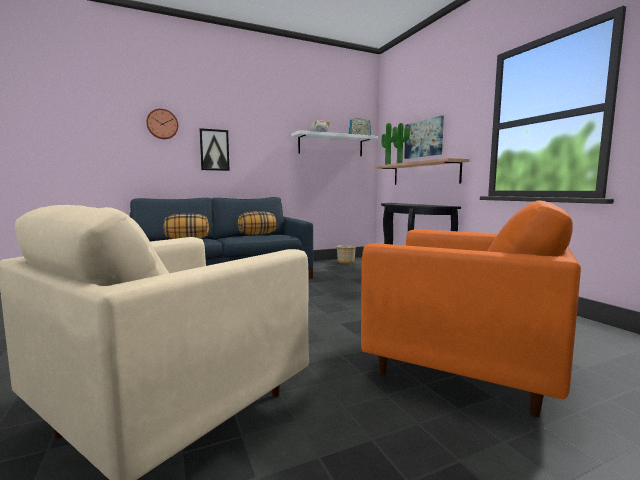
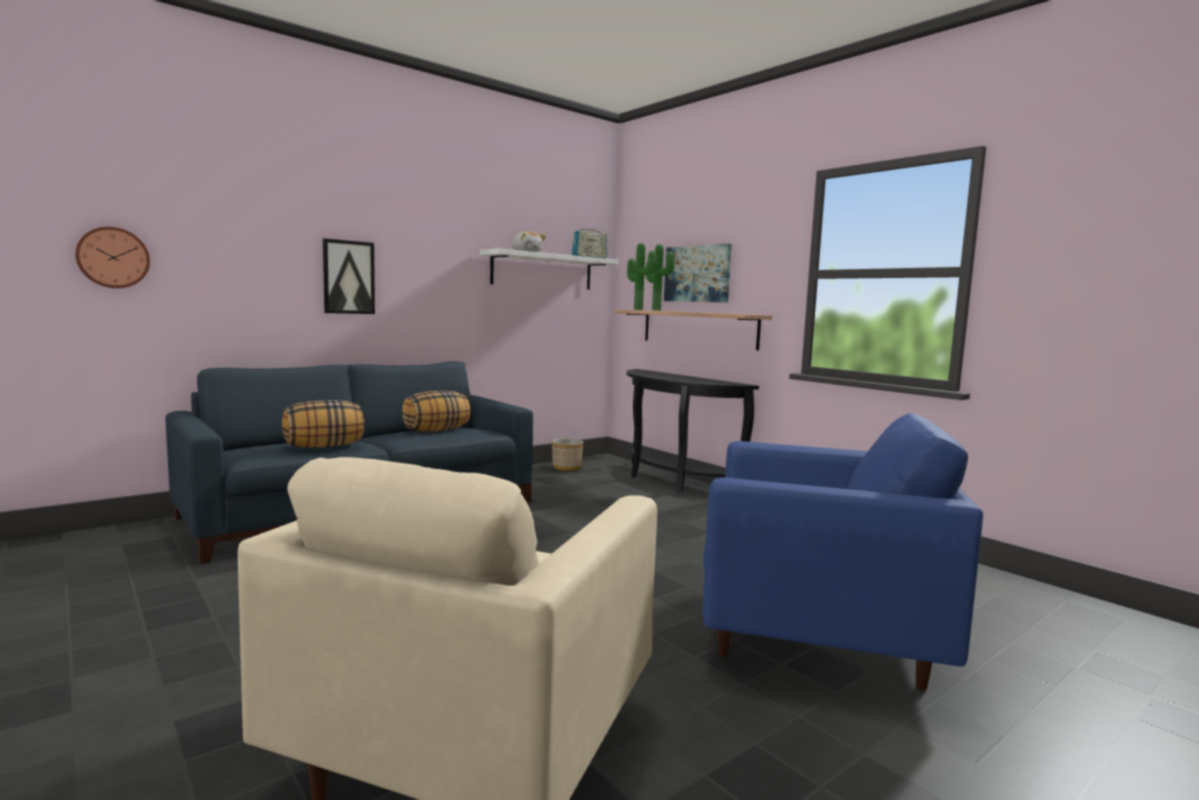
camera: 15 degrees left, 0 degrees up
(162, 124) = (255, 229): wall clock -> wall clock (113, 257)
(460, 369) = (816, 638): orange armchair -> blue armchair

